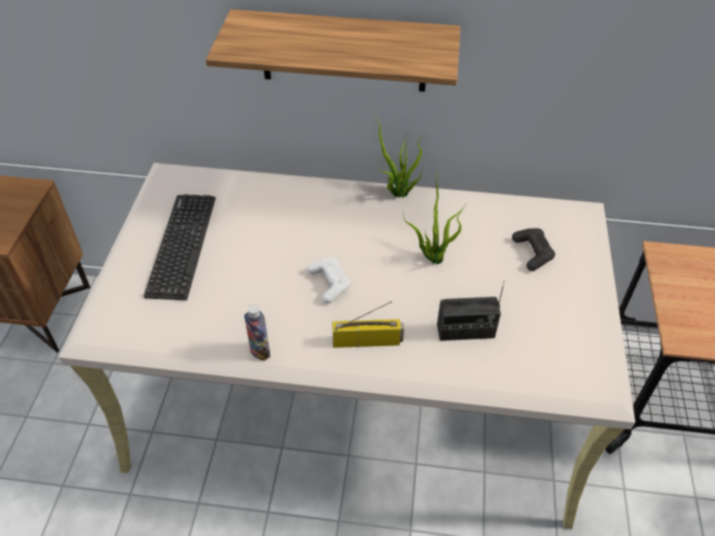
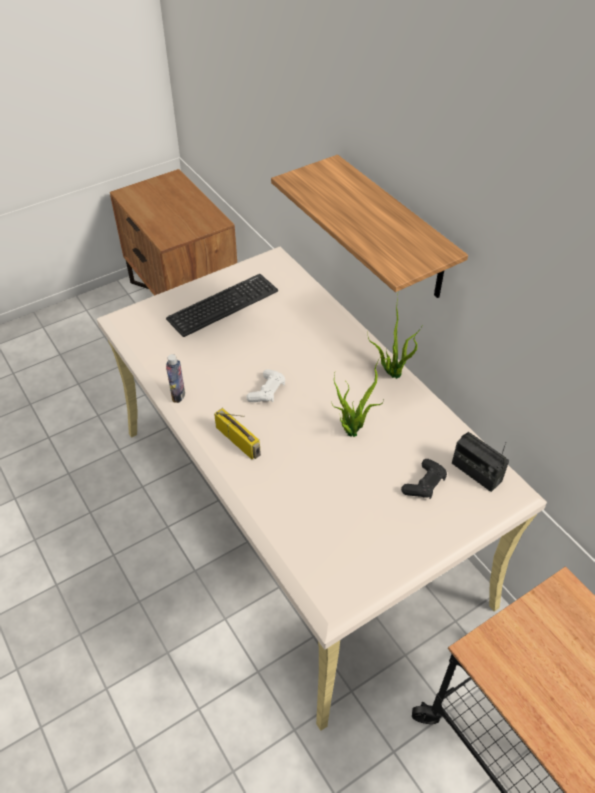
camera: 50 degrees right, 0 degrees up
(465, 331) = (301, 488): radio -> radio (476, 472)

